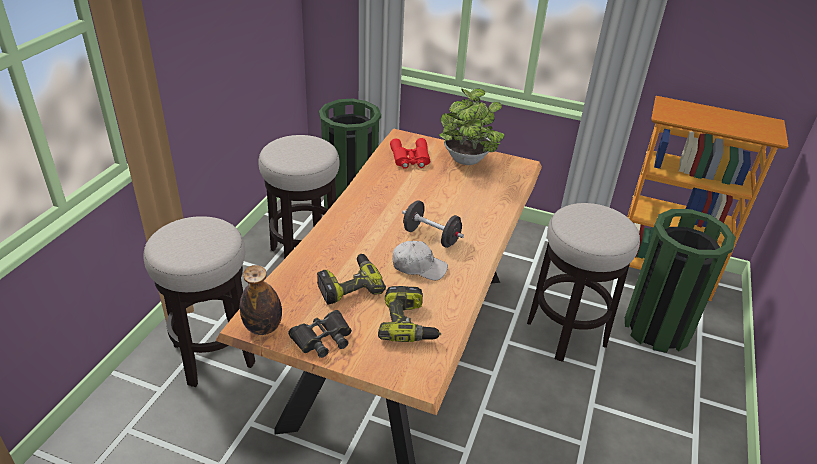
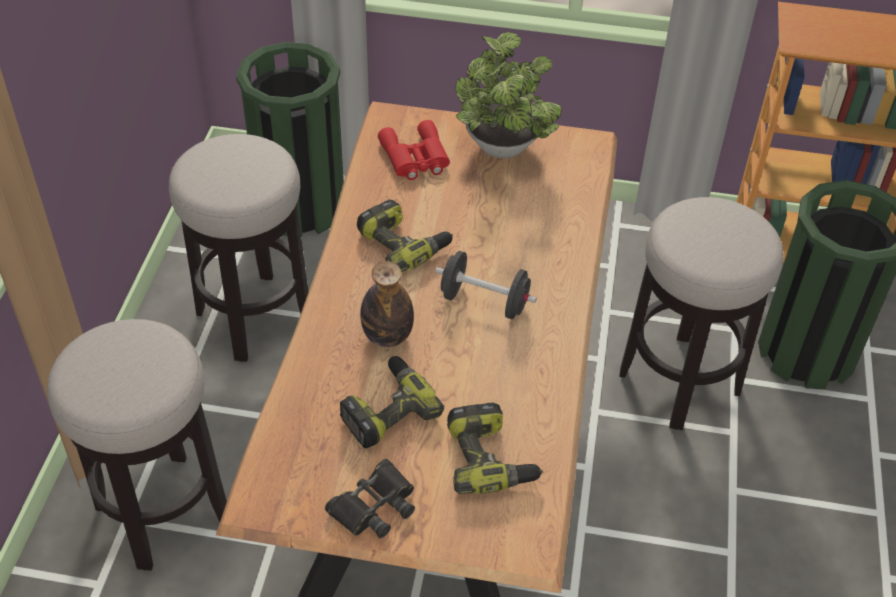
camera: 10 degrees left, 10 degrees up
(263, 327) = (283, 504): bottle -> bottle (387, 336)
(389, 200) = (404, 244): none -> power drill
(418, 266) = (479, 359): white cap -> none

